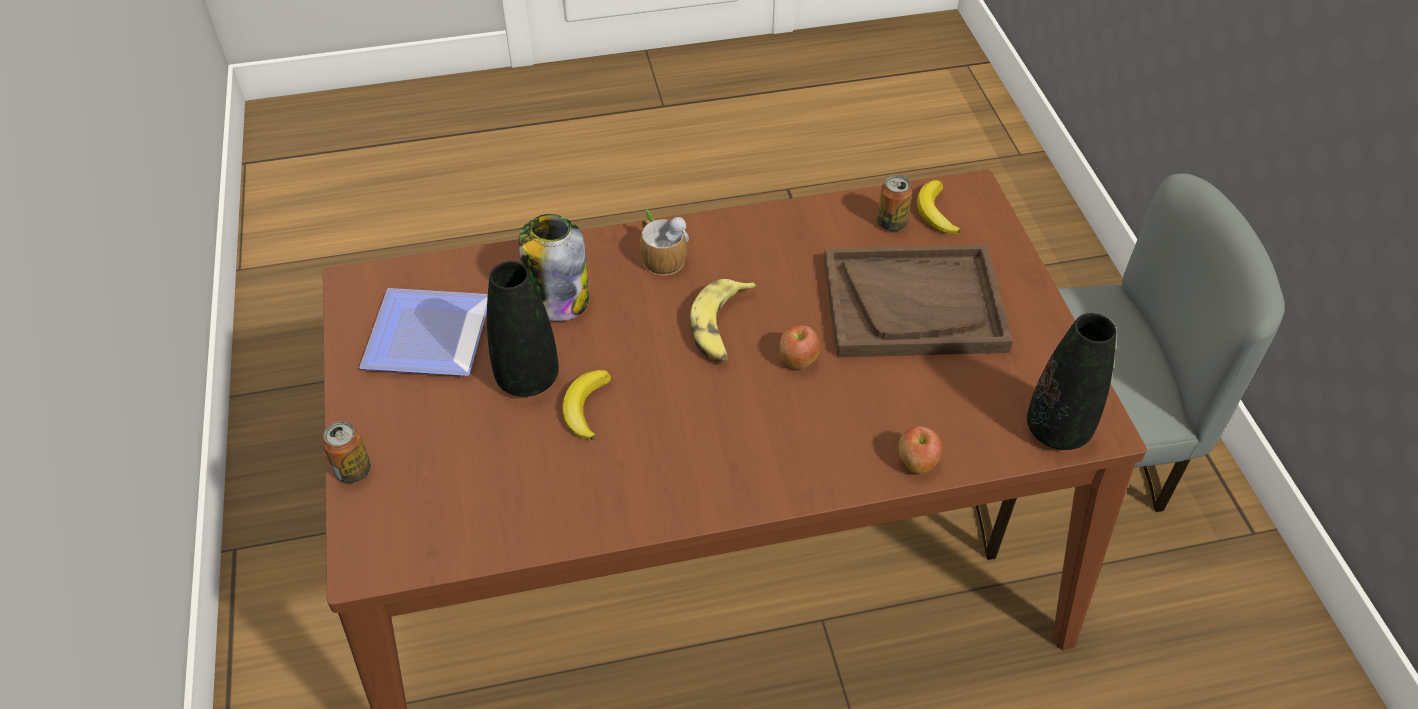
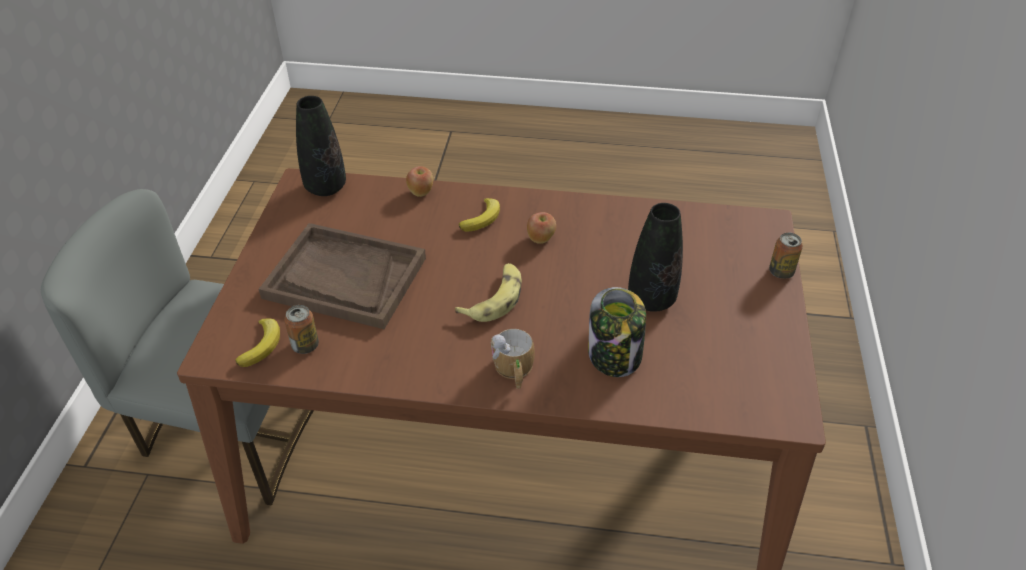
camera: 160 degrees left, 5 degrees down
(425, 333) = (728, 355): plate -> none
(585, 407) = (614, 271): banana -> banana (482, 218)
(797, 360) = (453, 263): apple -> apple (541, 239)

